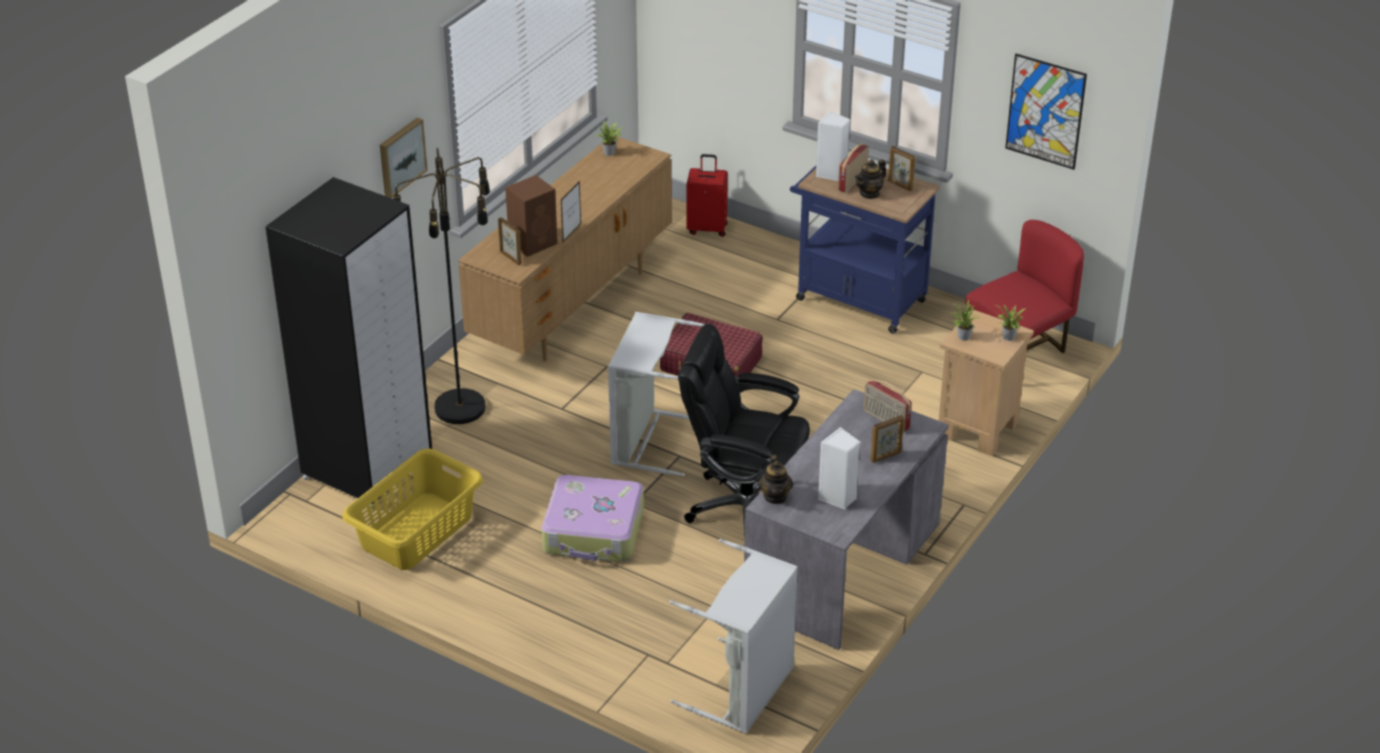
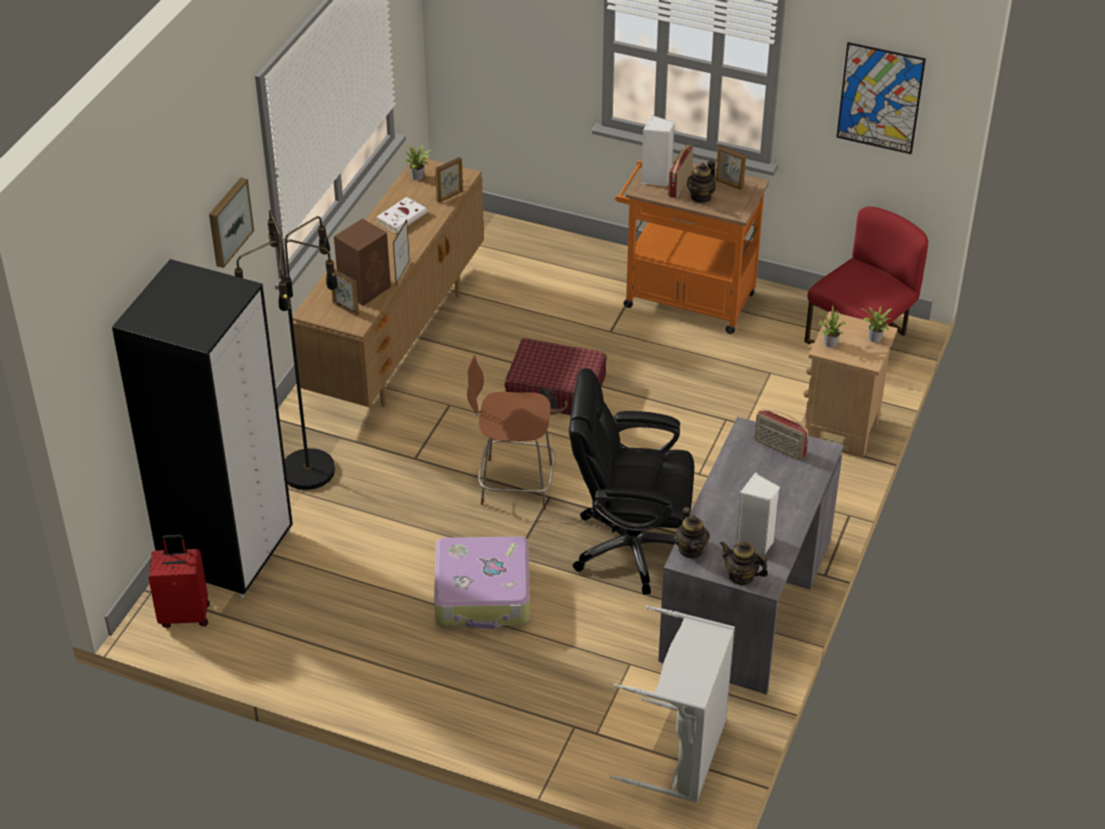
camera: 10 degrees left, 5 degrees up
(418, 531) = (298, 618): yellow laundry basket -> none
(585, 186) = (402, 217): none -> white book
(648, 440) = (513, 483): grey laundry basket -> brown chair
(707, 228) = (514, 237): red suitcase -> red suitcase (185, 614)
(816, 525) = (741, 576): none -> teapot
(857, 299) = (685, 300): blue cart -> orange cart
(886, 457) = (791, 489): picture frame -> picture frame (450, 196)

